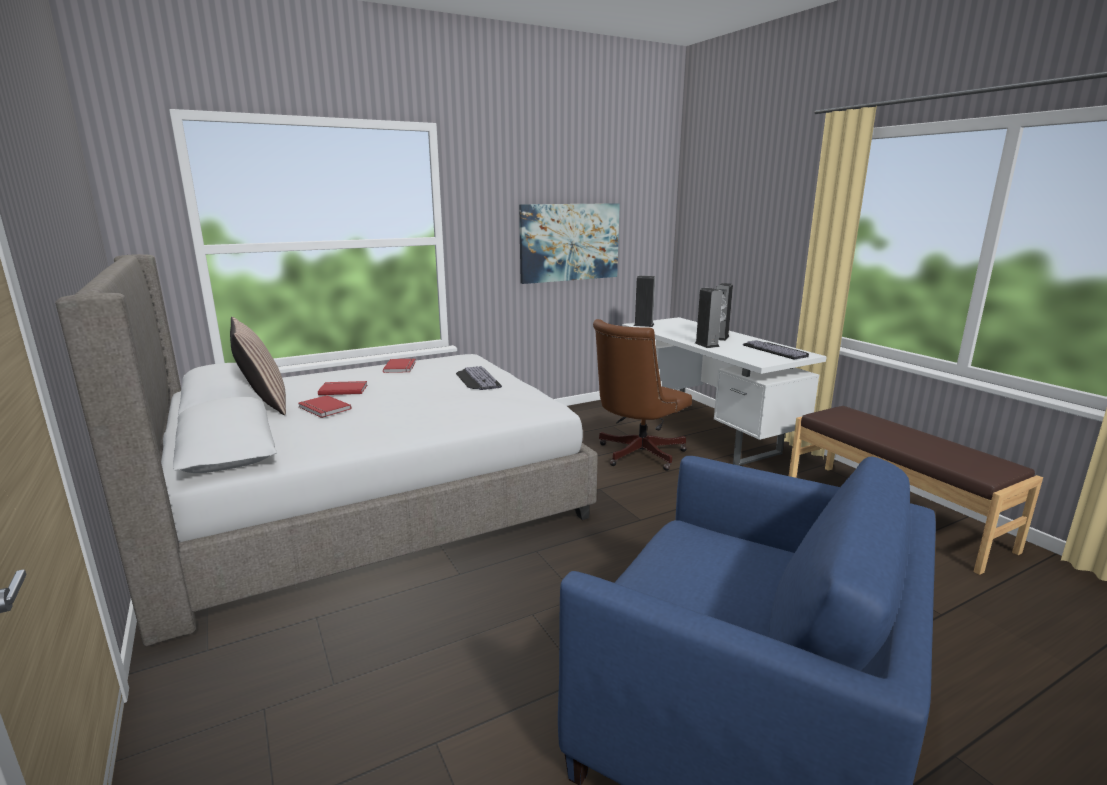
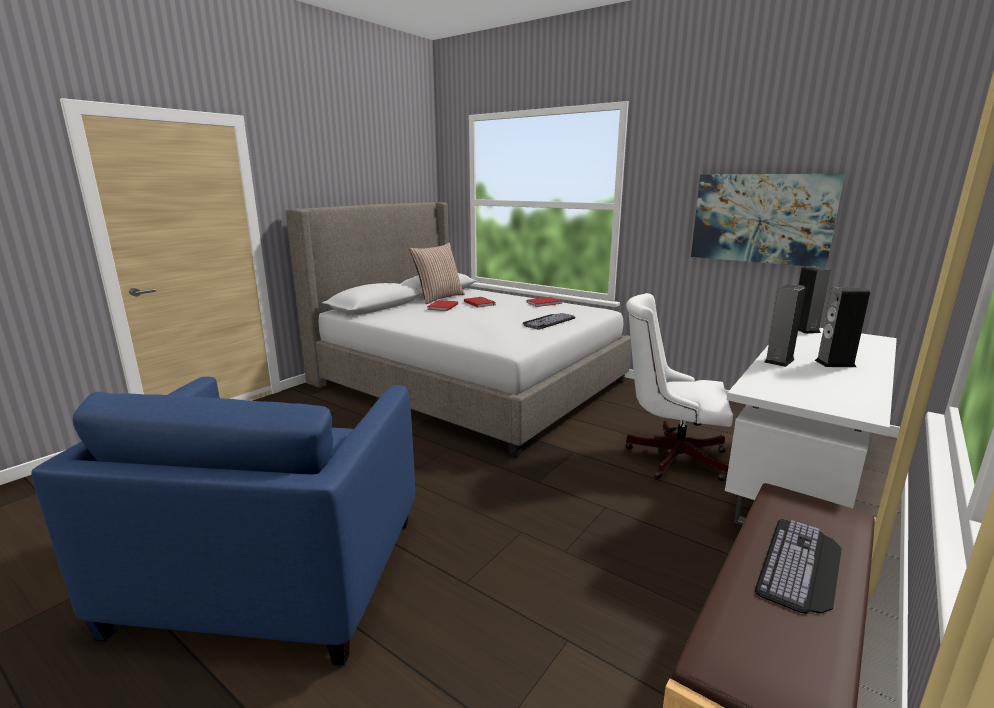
camera: 65 degrees right, 0 degrees up
(636, 455) = (670, 456): brown office chair -> white office chair
(777, 350) = (844, 395): keyboard -> keyboard (802, 566)

